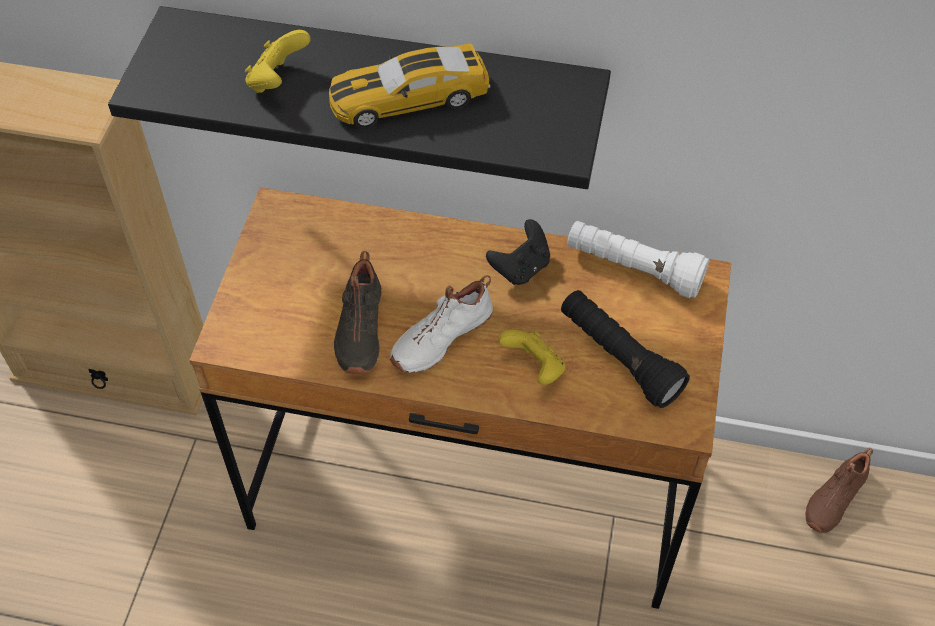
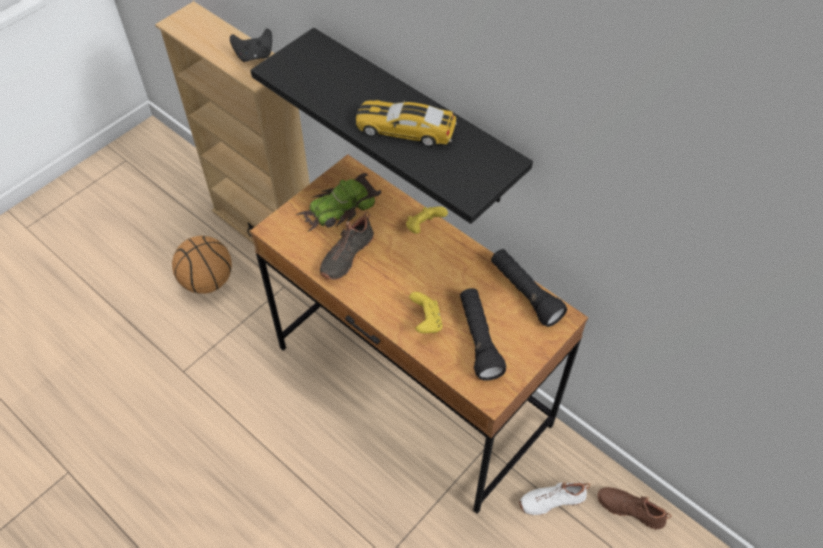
camera: 30 degrees right, 0 degrees up
(69, 487) = (207, 281): none -> basketball
(278, 81) = (343, 92): yellow game controller -> yellow game controller (424, 227)
(304, 269) = (340, 209): none -> toy car
(440, 336) = (386, 279): white shoe -> white shoe (551, 499)
(521, 268) = (459, 262): black game controller -> black game controller (254, 56)
(633, 269) = (524, 293): white flashlight -> black flashlight
(833, 497) = (630, 508): brown shoe -> brown shoe turned 45 degrees clockwise

